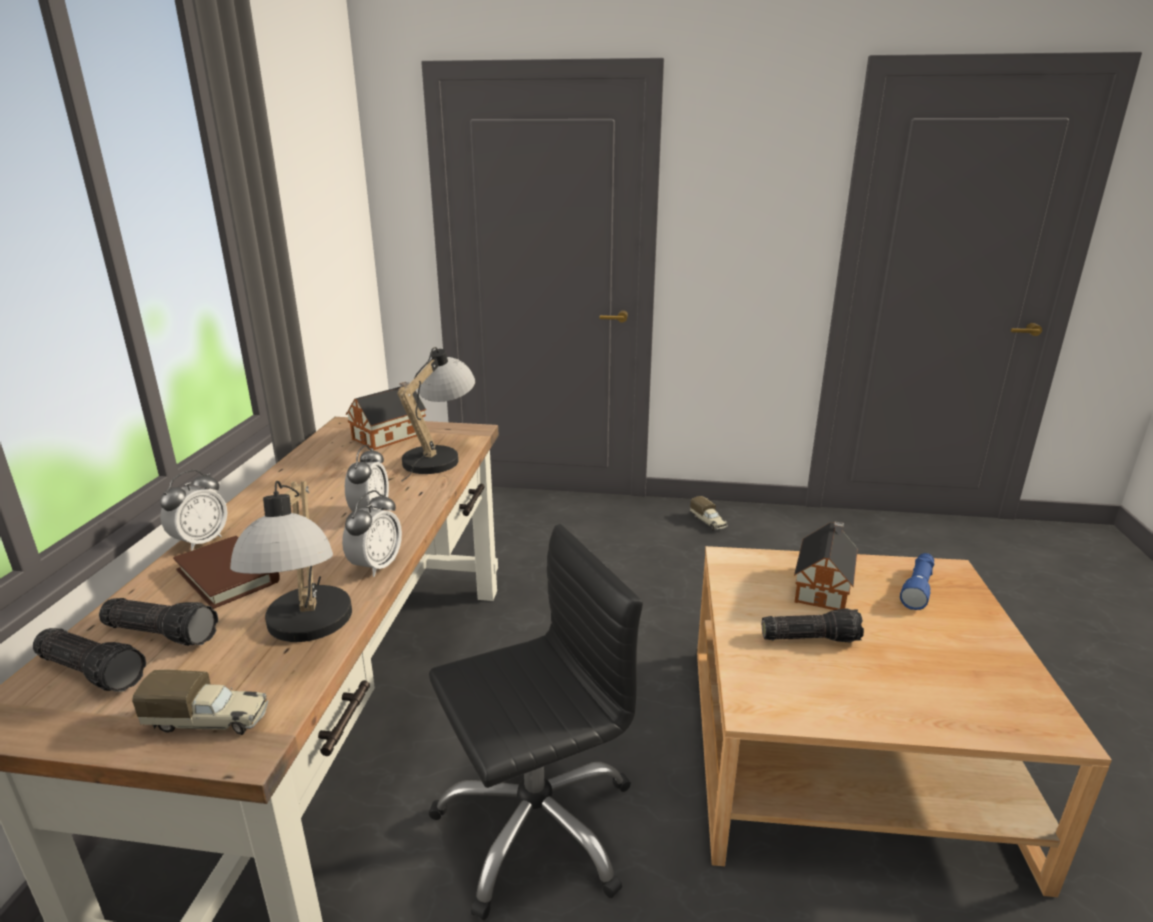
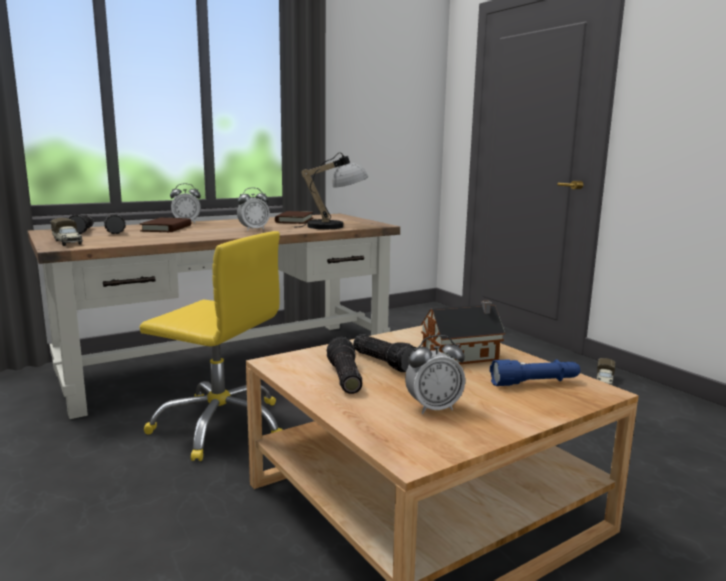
camera: 50 degrees right, 10 degrees down
(306, 631) = (141, 240): table lamp -> none
(341, 461) = (294, 220): none -> brown book
(376, 566) = (207, 237): alarm clock -> alarm clock (433, 408)
(391, 436) = (339, 220): toy house -> none
(536, 824) = (220, 425): black office chair -> yellow office chair
(836, 683) = (343, 377): none -> flashlight

